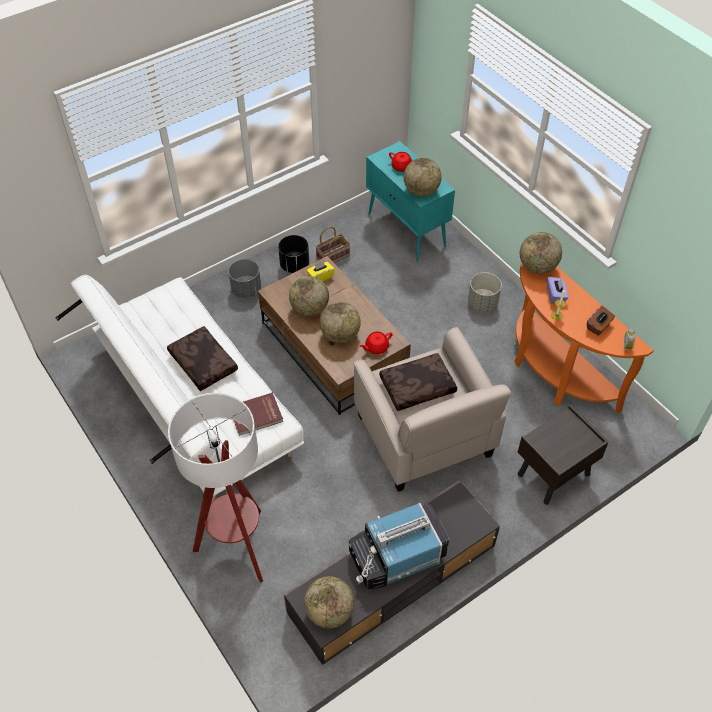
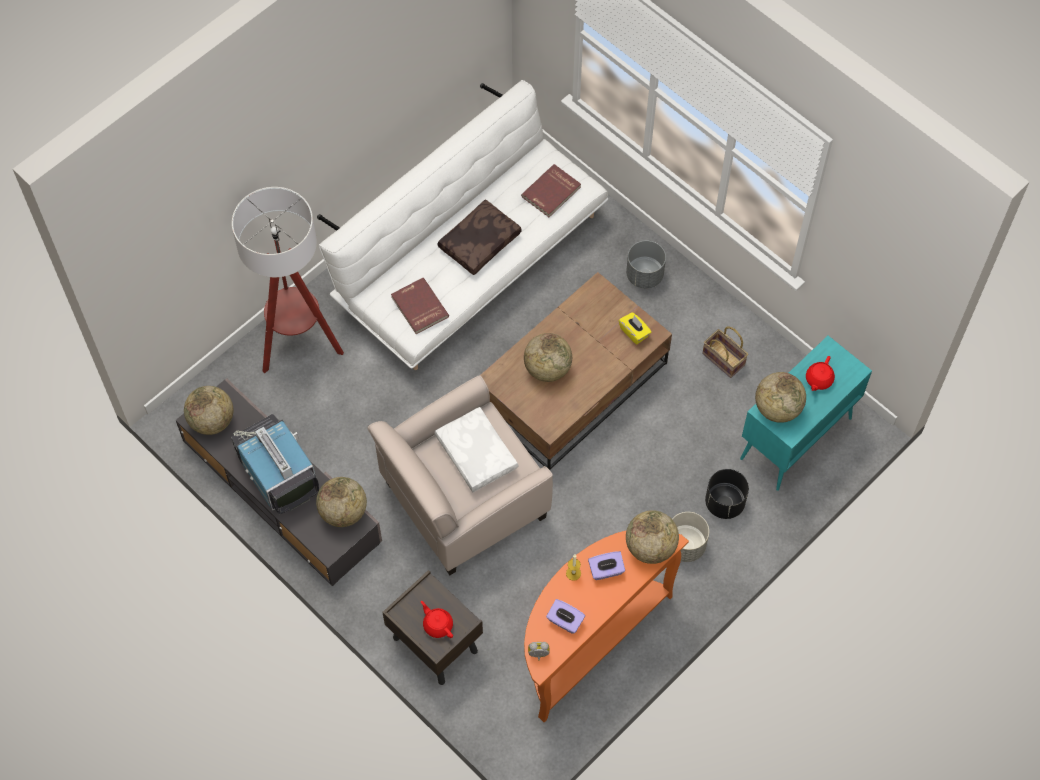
camera: 80 degrees right, 10 degrees up
(171, 307) = (552, 192): none -> red book
(295, 265) = (698, 319): black planter -> black planter (724, 503)
(309, 309) = (580, 330): globe -> globe (343, 512)
(376, 347) = (536, 409): red teapot -> red teapot (437, 625)
(417, 388) = (475, 454): brown pillow -> white pillow
(598, 326) = (565, 621): brown tissue box -> purple tissue box

